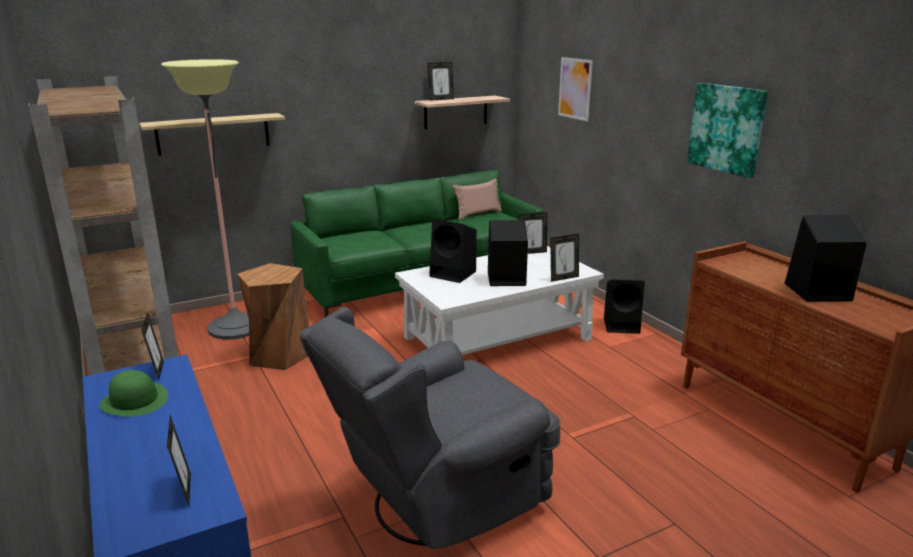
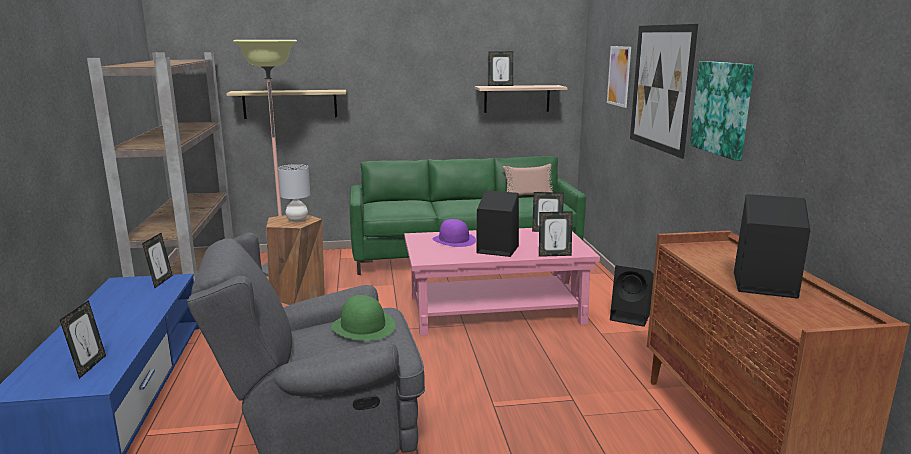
camera: 20 degrees right, 5 degrees down
(134, 400) = (124, 299): green hat -> green hat (363, 326)
(275, 273) = (297, 220): none -> grey table lamp
(454, 274) = (454, 240): black speaker -> purple hat
(497, 338) = (496, 309): white coffee table -> pink coffee table
(639, 104) = (661, 88): none -> picture

